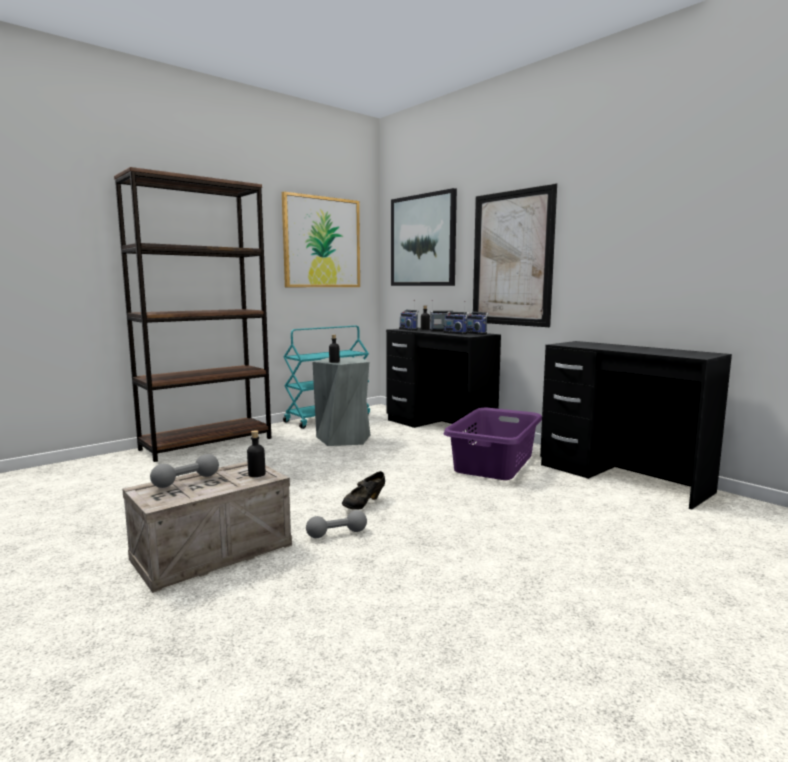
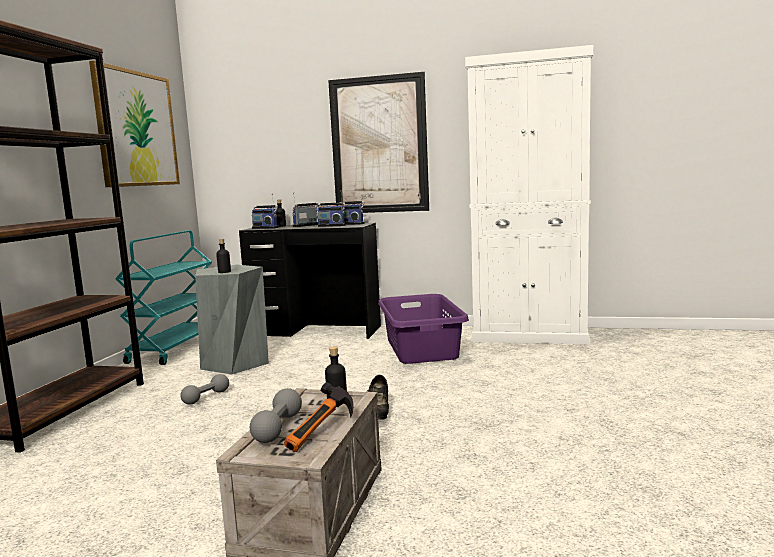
camera: 35 degrees left, 0 degrees up
(199, 494) = (323, 434): none -> hammer
(337, 534) = (403, 445): grey dumbbell -> grey dumbbell (206, 397)
(423, 240) = (258, 127): picture -> none
(622, 478) = (529, 335): black desk -> white cabinet

